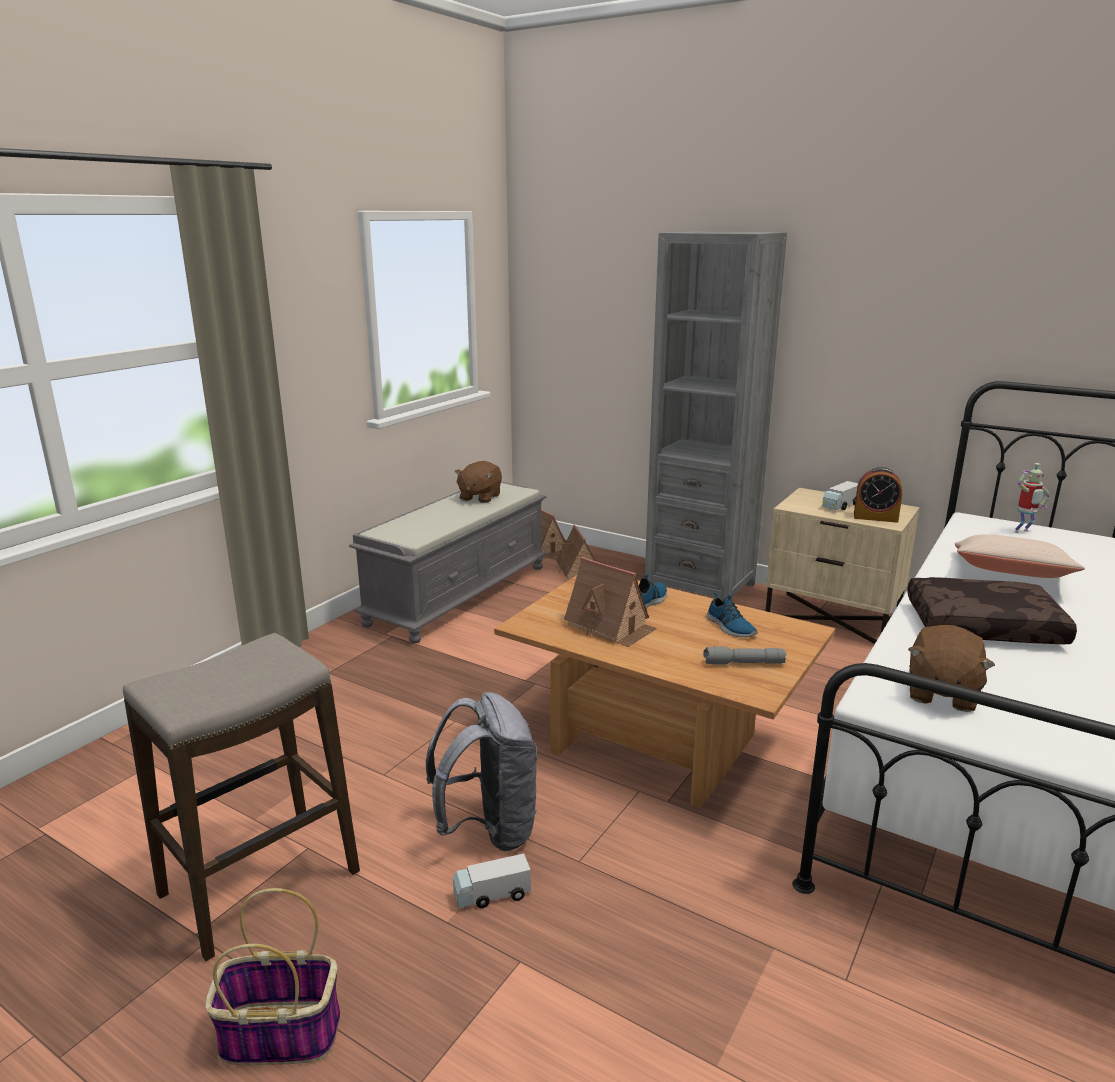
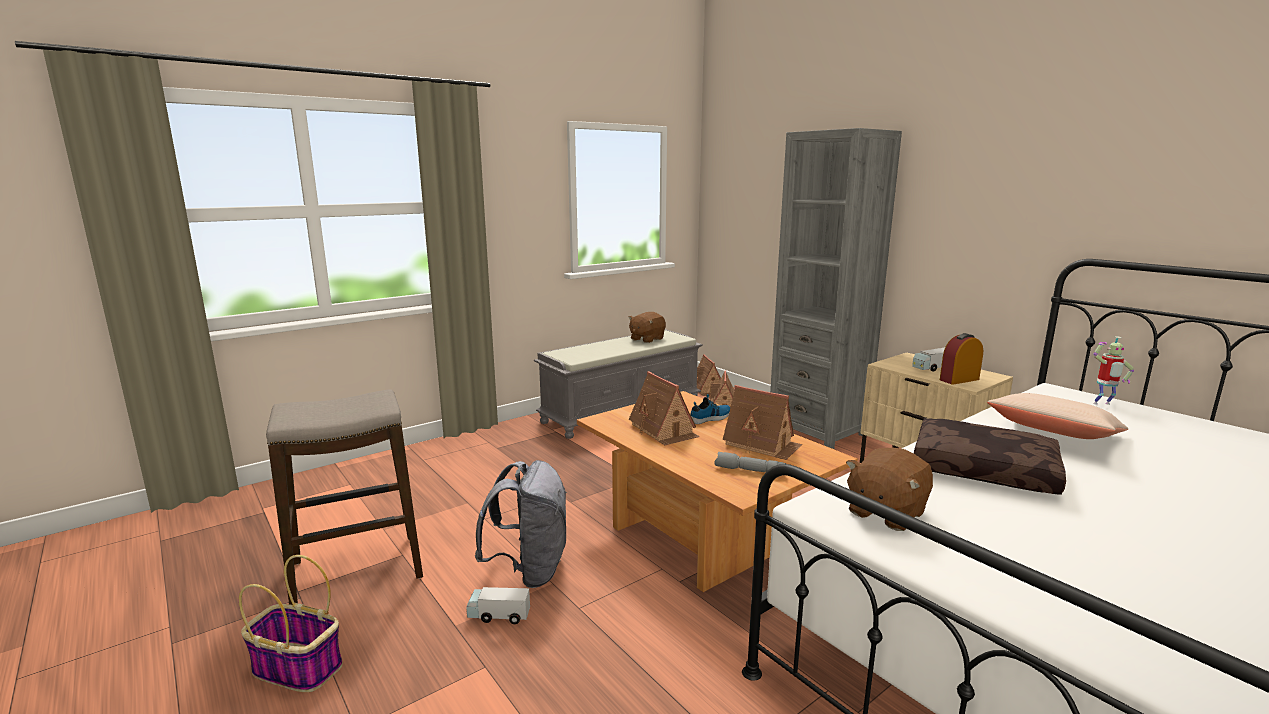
camera: 20 degrees right, 5 degrees down
(730, 627) = (762, 444): shoe -> toy house
(875, 517) = (959, 379): alarm clock -> alarm clock turned 120 degrees clockwise

